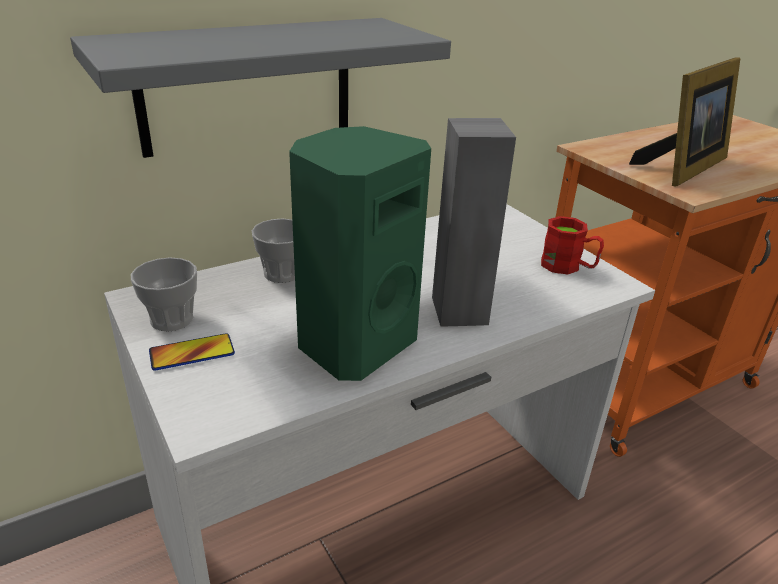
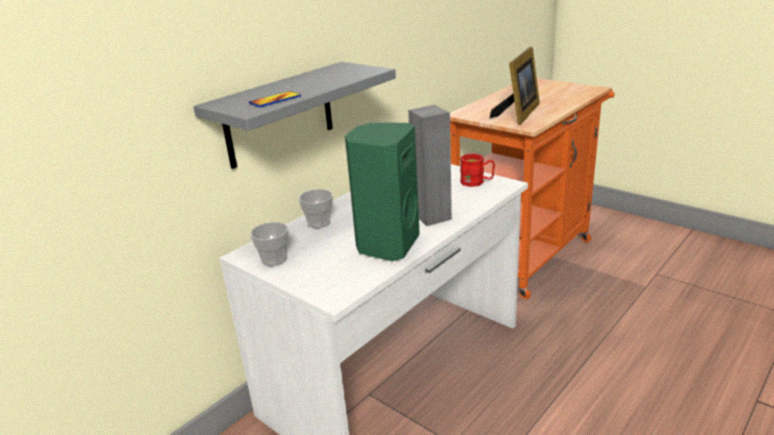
camera: 15 degrees left, 5 degrees down
(192, 353) = (301, 271): phone -> phone (275, 100)

